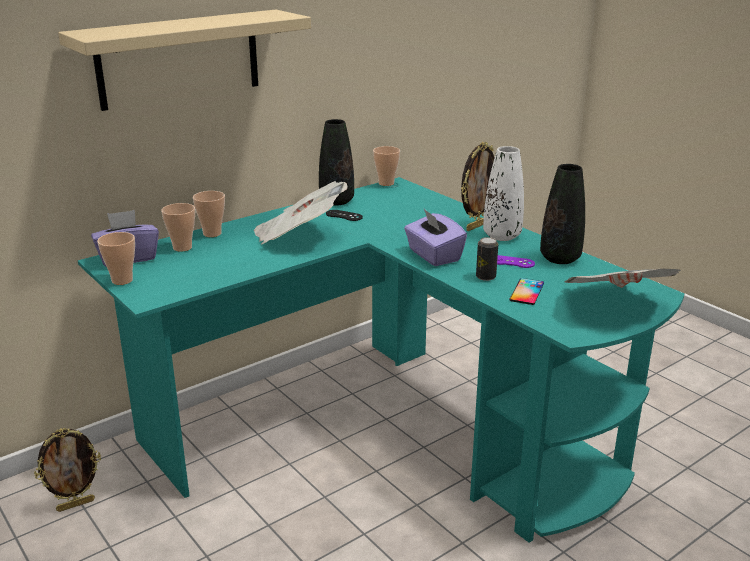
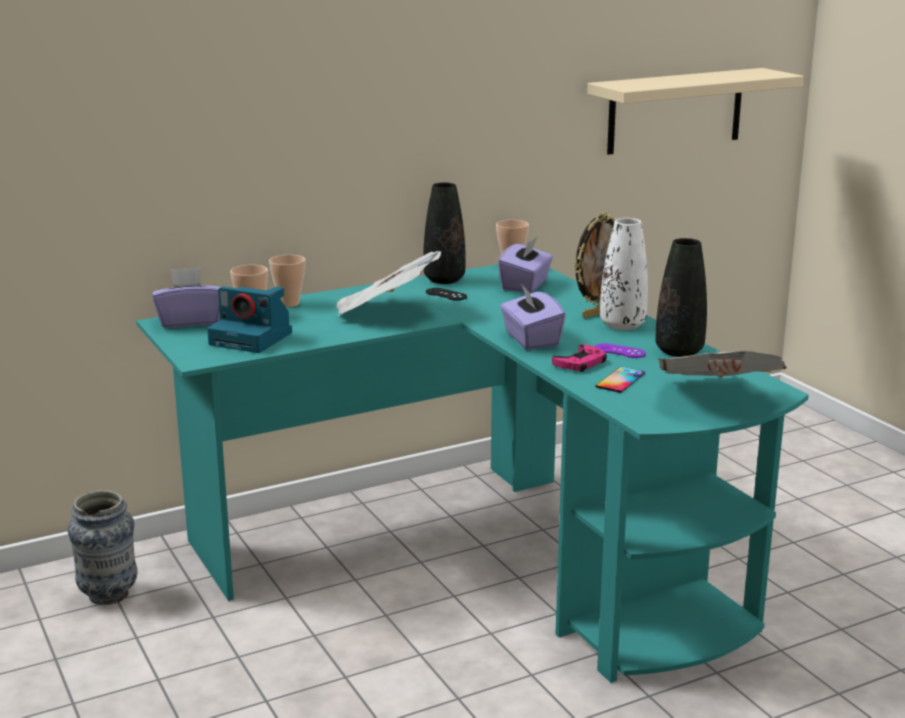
camera: 10 degrees right, 5 degrees down
(76, 504) = (108, 595): picture frame -> vase
(122, 280) = (177, 341): cup -> none
(179, 59) = (265, 105): beige shelf -> beige shelf (675, 111)
(191, 272) = (253, 338): none -> camera
(406, 202) = (525, 285): none -> purple tissue box
(485, 277) = (580, 363): can -> pink game controller

